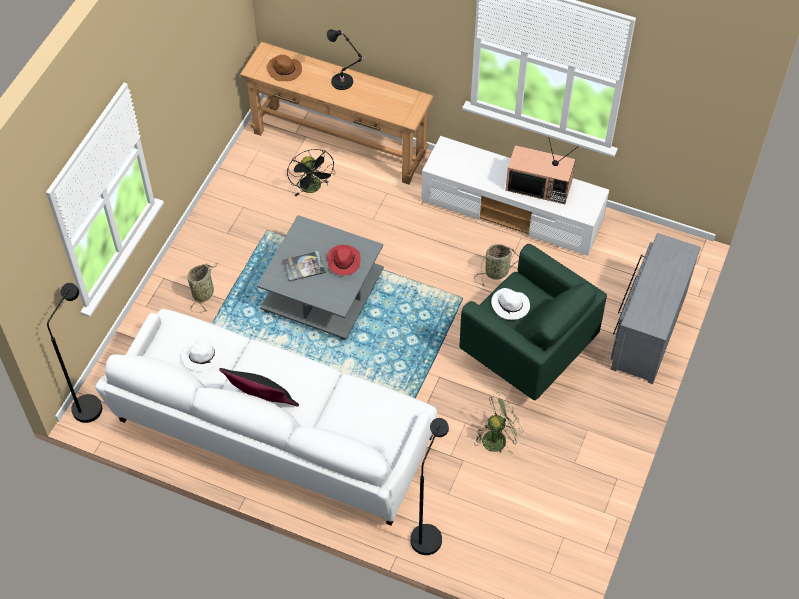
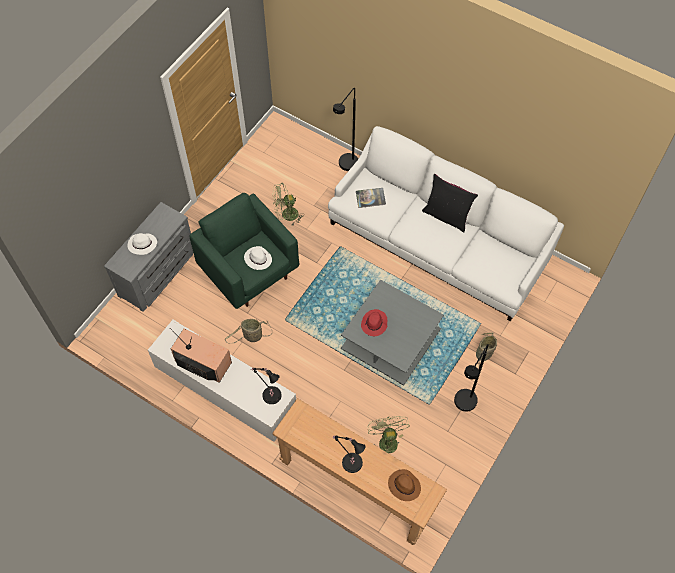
camera: 170 degrees left, 5 degrees up
(90, 402) = (566, 282): black floor lamp -> black floor lamp (463, 406)
(203, 356) = (487, 255): white hat -> white hat (142, 245)
(303, 266) = (406, 324): book -> book (370, 198)
(313, 188) = (386, 440): black fan -> green fan
(450, 165) = (270, 394): none -> black table lamp

